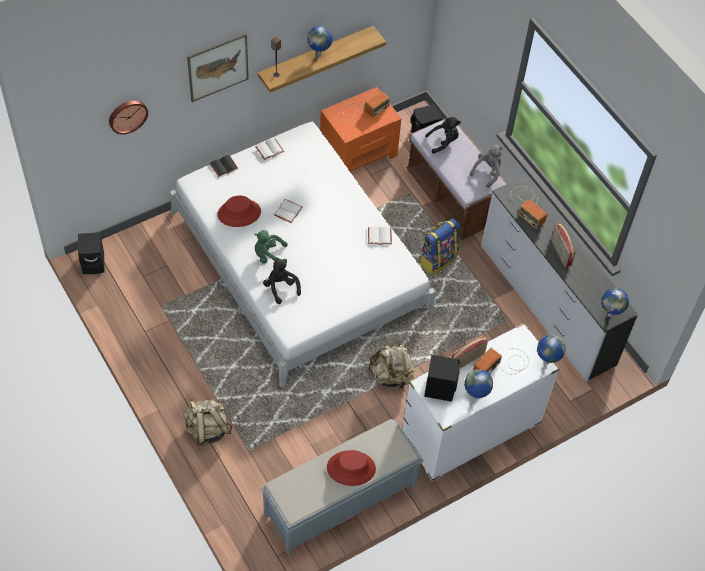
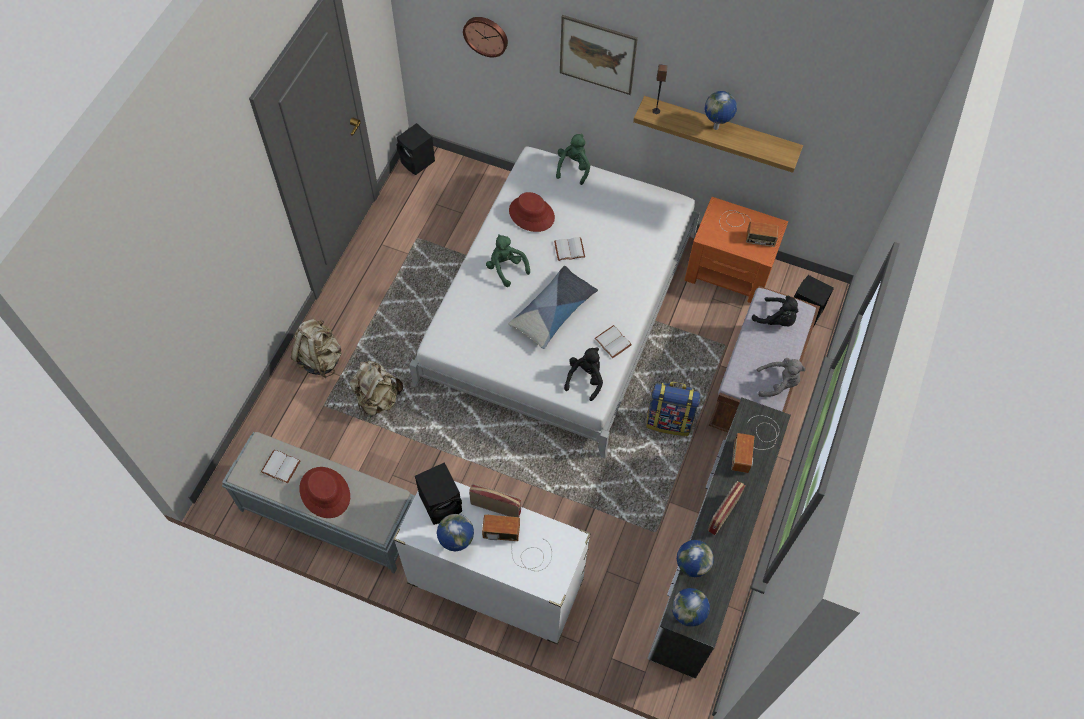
camera: 55 degrees right, 5 degrees up
(223, 166) = (573, 168): black book -> green plush toy
(269, 150) = (624, 188): white book -> white book (280, 467)
(281, 287) = (479, 301): black plush toy -> black plush toy (585, 379)
(328, 252) = (553, 312): none -> pillow
(391, 376) = (499, 470): beige backpack -> beige backpack (377, 398)
(546, 362) = (557, 587): globe -> globe (689, 568)

